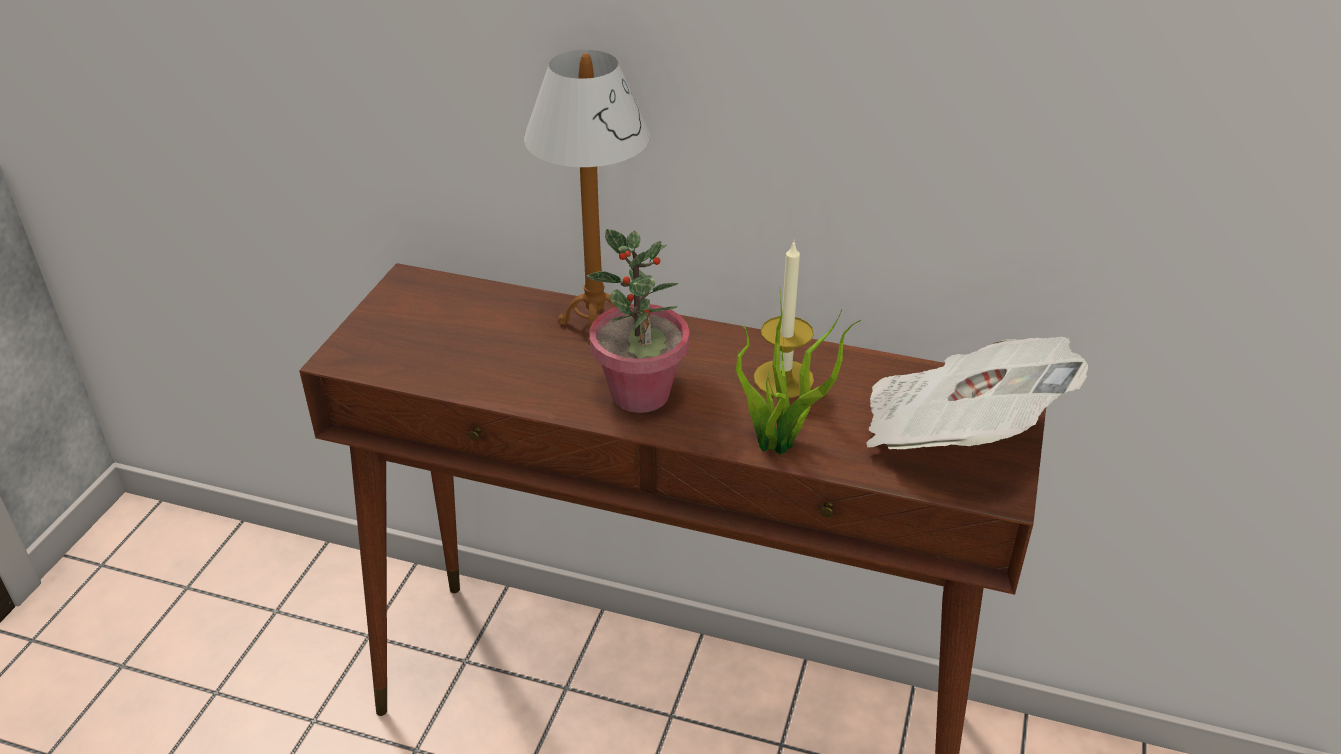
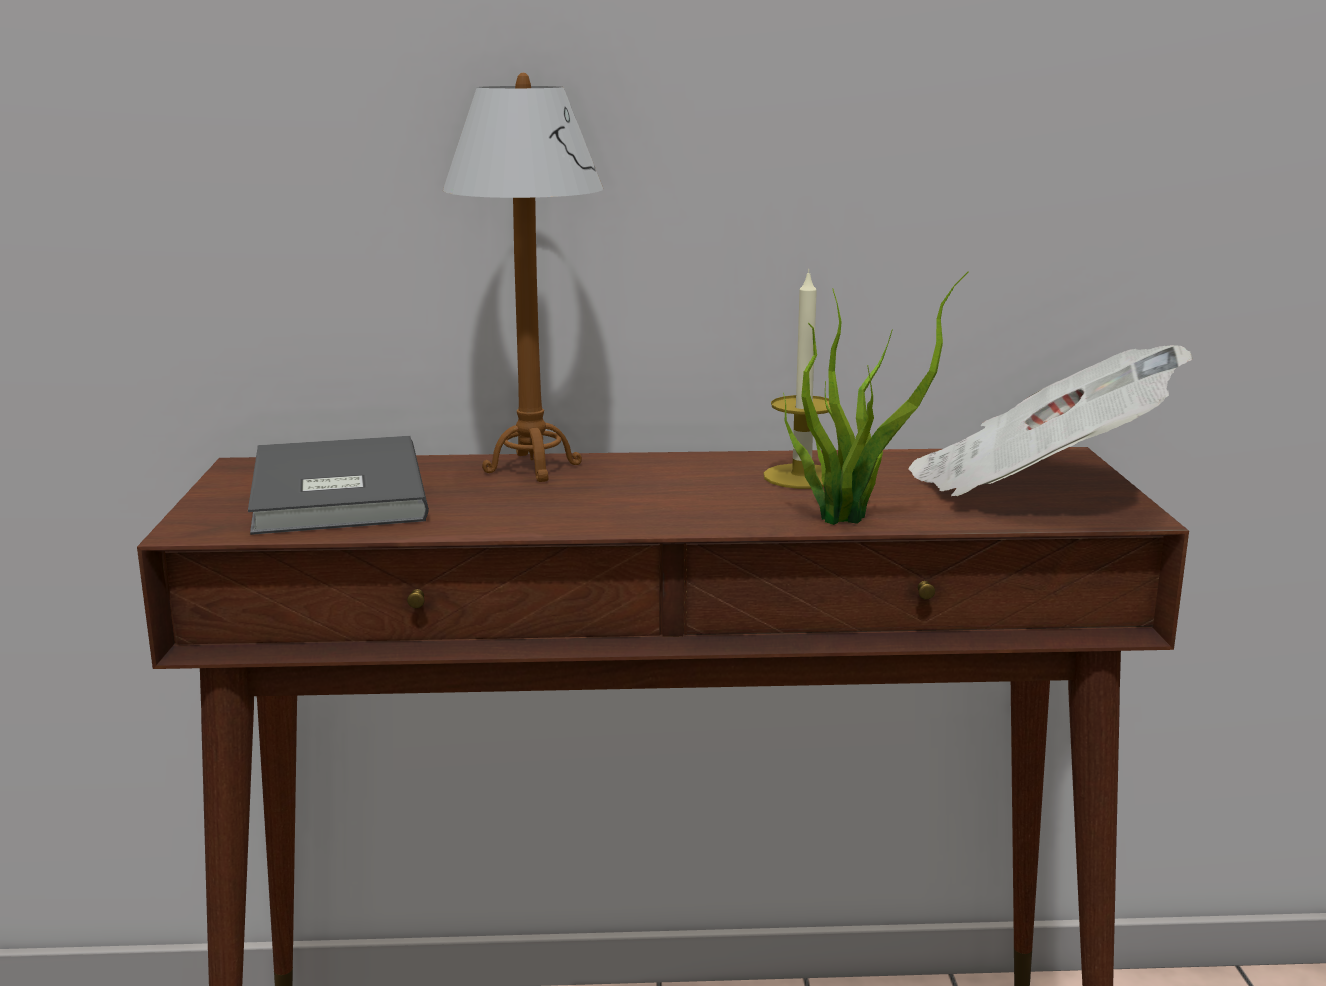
camera: 20 degrees left, 20 degrees down
(445, 330) = (332, 493): none -> grey book
(640, 395) = (640, 506): potted plant -> none

